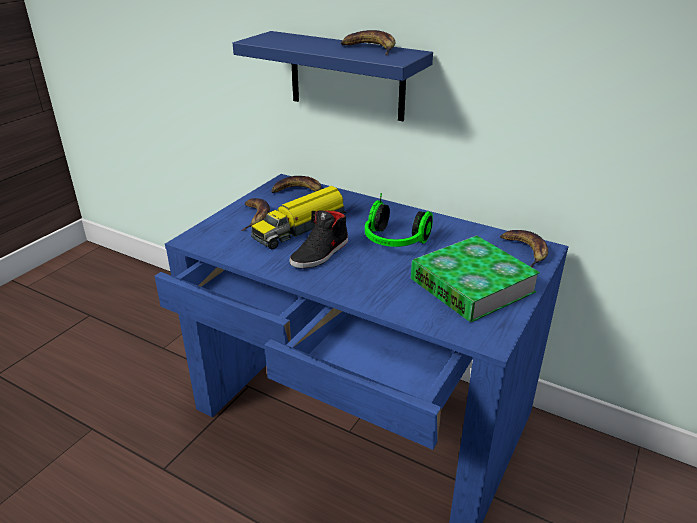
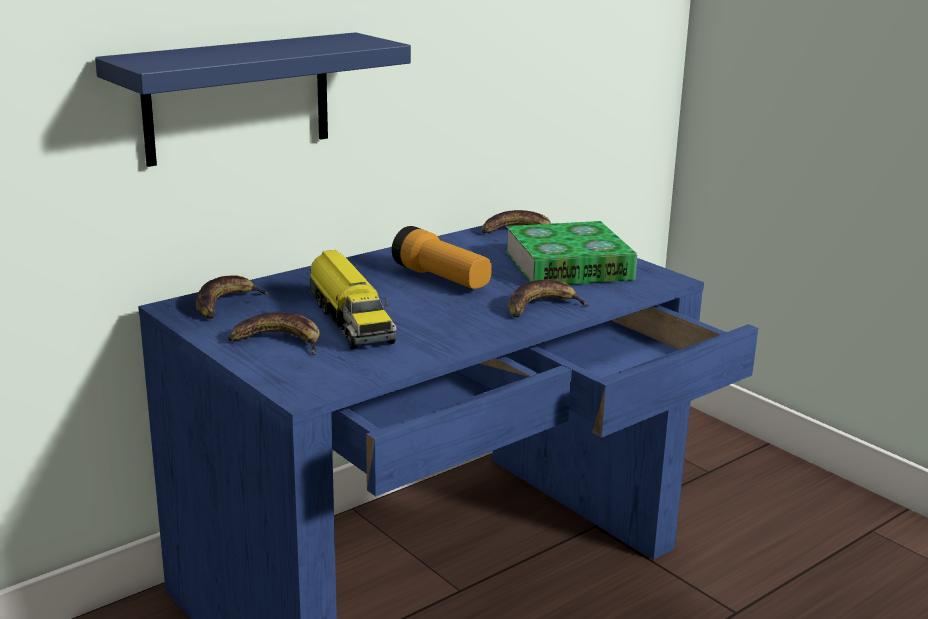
camera: 70 degrees left, 10 degrees down
(320, 253) = (432, 318): black shoe -> none
(370, 48) = (304, 42): banana -> banana (542, 306)
(394, 242) = (441, 279): headphones -> flashlight

